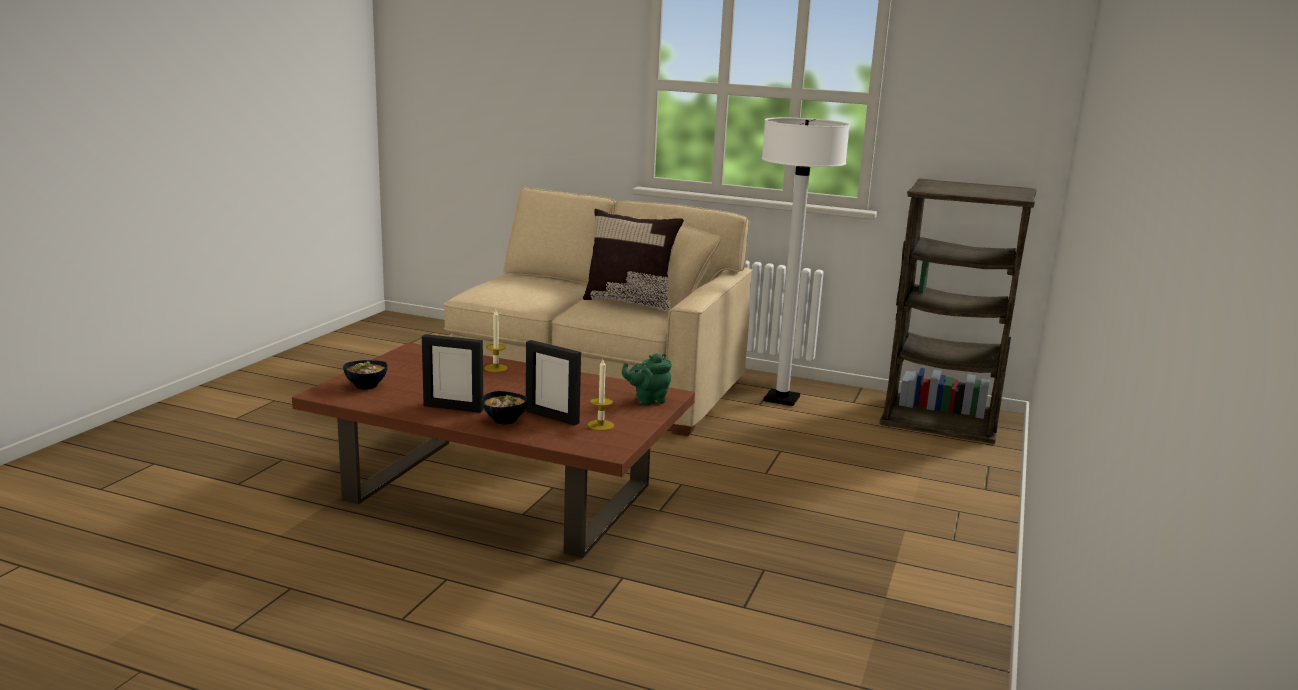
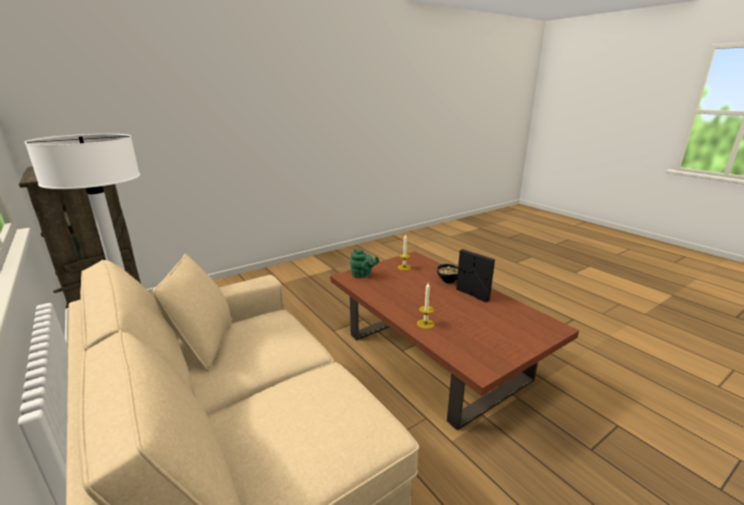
camera: 145 degrees left, 5 degrees up
(365, 385) = (526, 328): bowl -> none
(553, 416) = (422, 277): picture frame -> none
(630, 303) = (249, 342): pillow -> none

